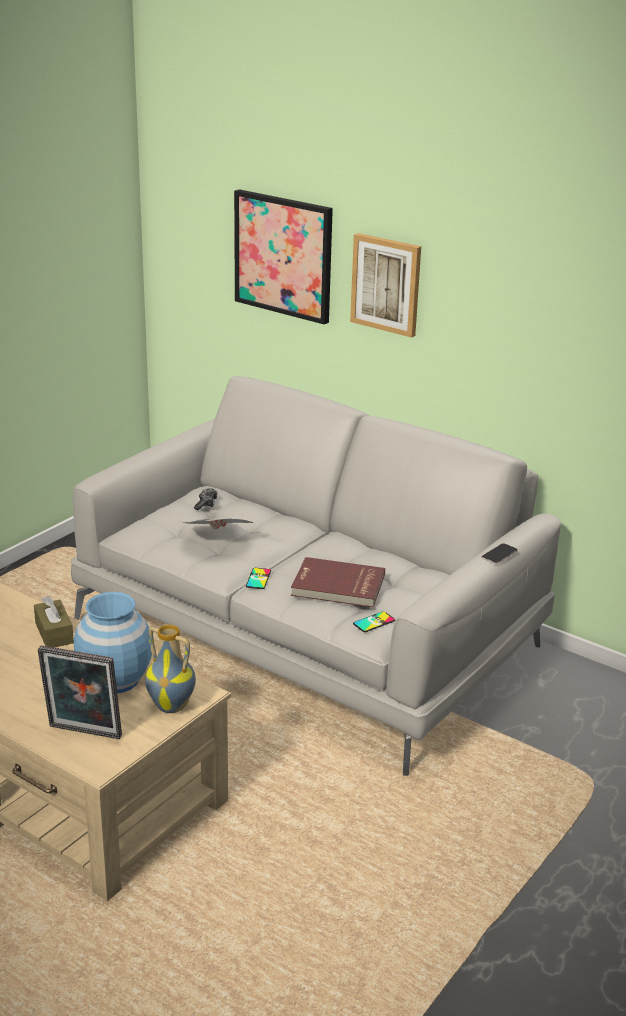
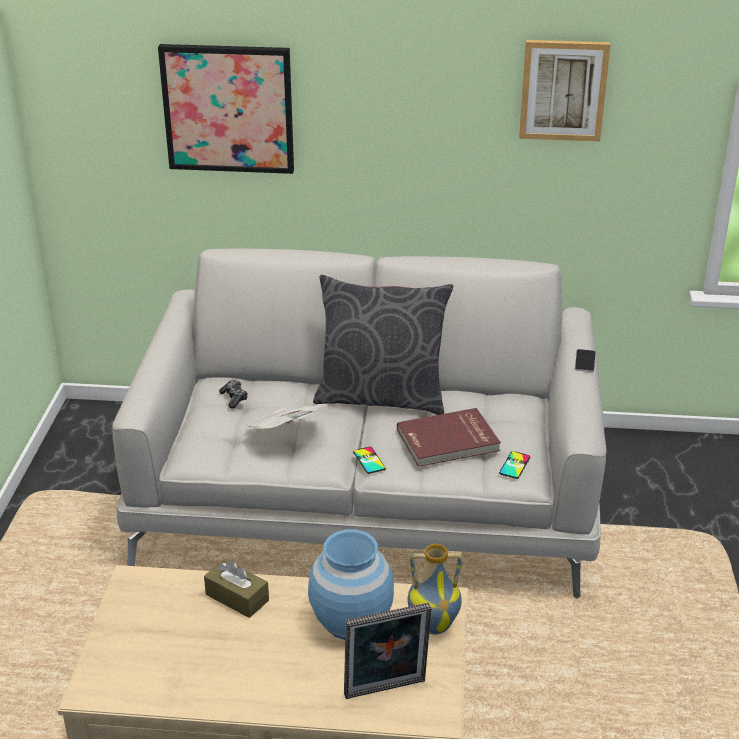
camera: 30 degrees left, 5 degrees up
(324, 539) = (381, 397): none -> grey pillow
(386, 284) = (364, 118): picture -> picture (563, 90)

